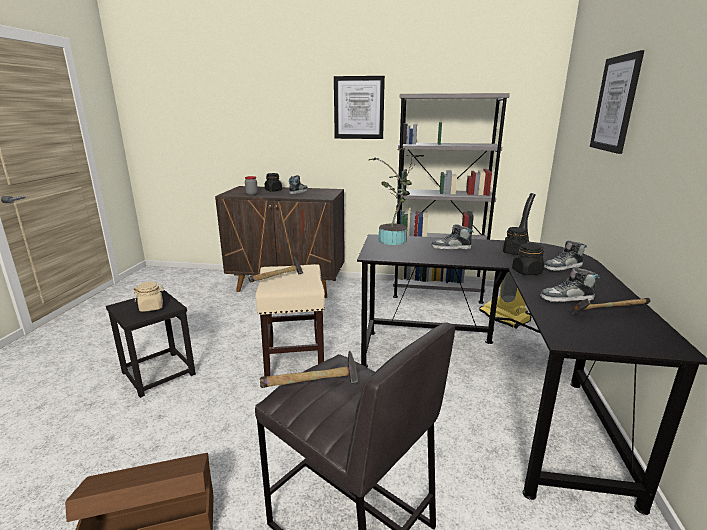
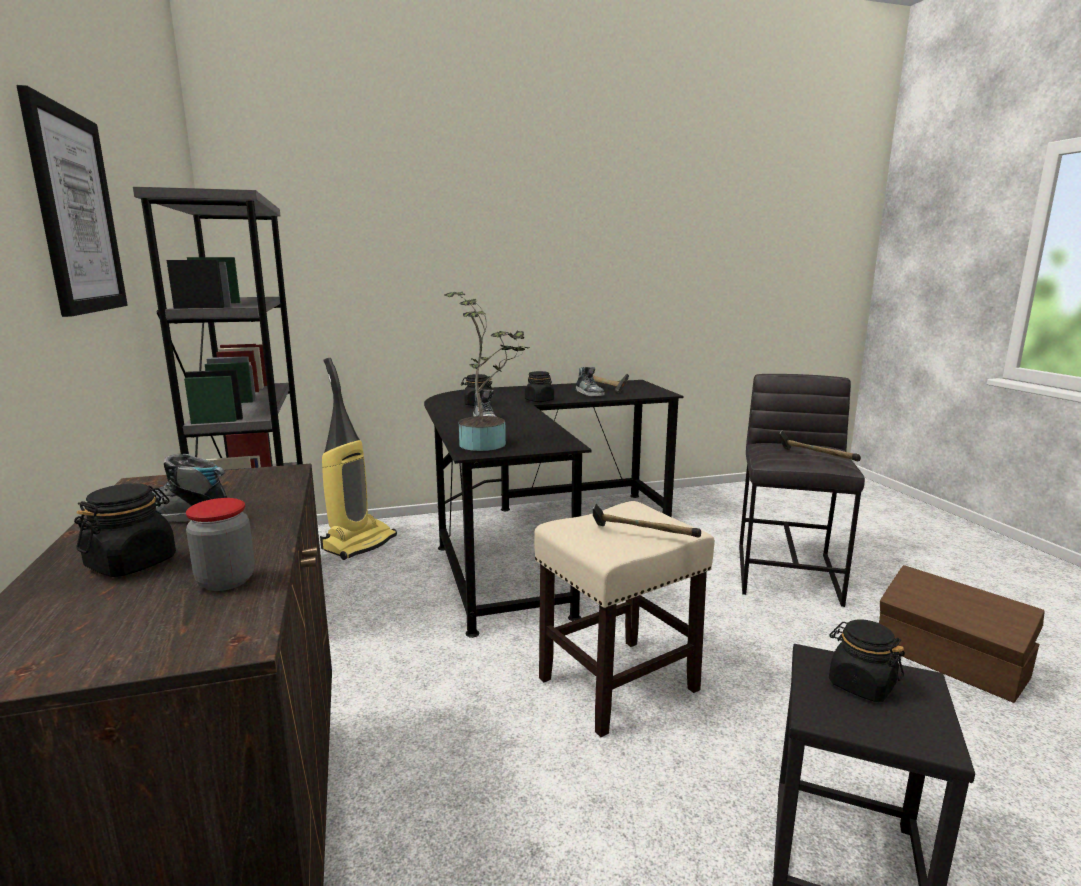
camera: 115 degrees left, 5 degrees down
(151, 307) = (860, 684): beige jar -> black jar
(563, 267) = (509, 394): shoe -> none
(615, 104) = (421, 233): picture -> none

